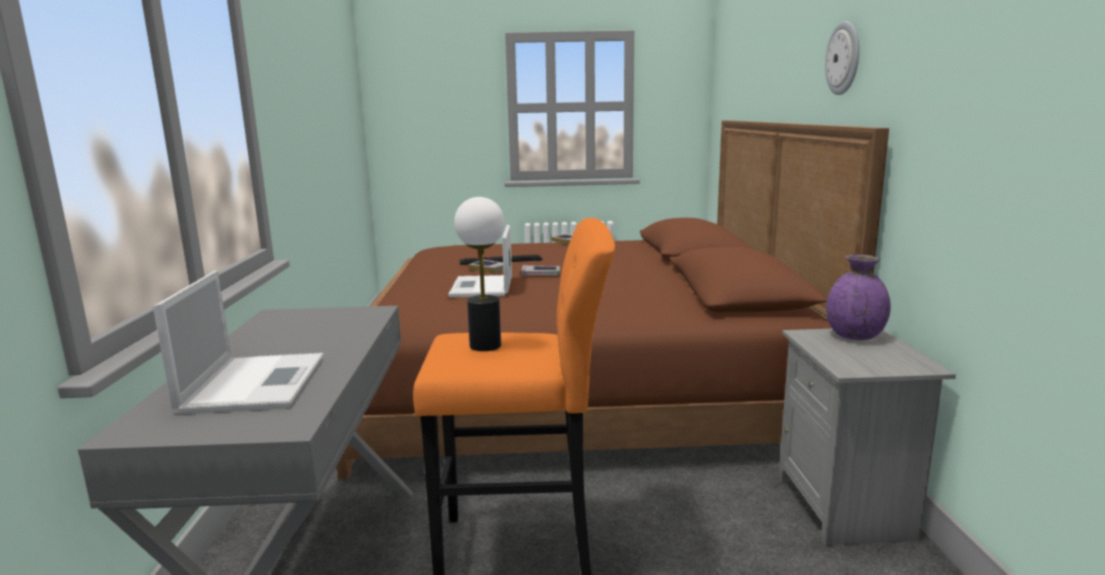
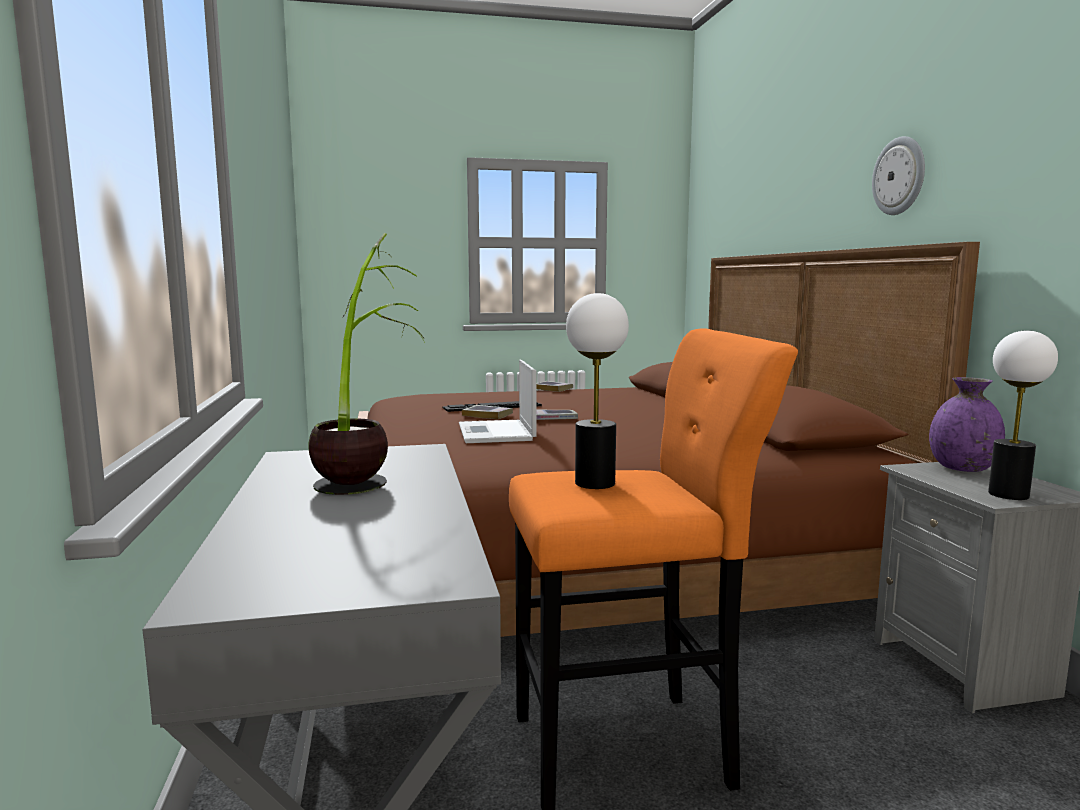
camera: 10 degrees left, 5 degrees down
(255, 382) = (344, 531): laptop -> none
(316, 331) = (368, 472): none -> potted plant
(866, 365) = (1009, 495): none -> table lamp

